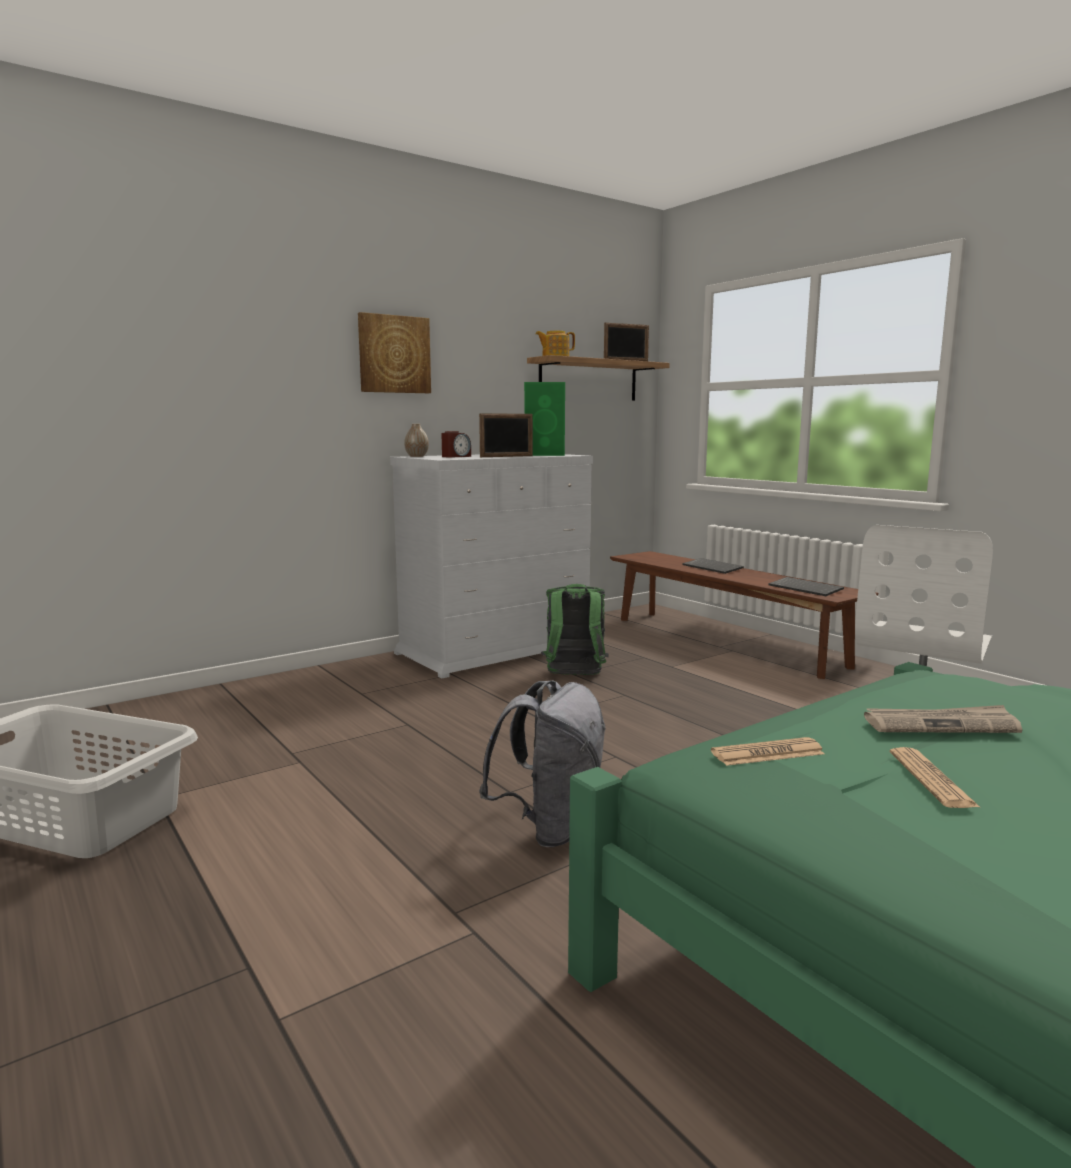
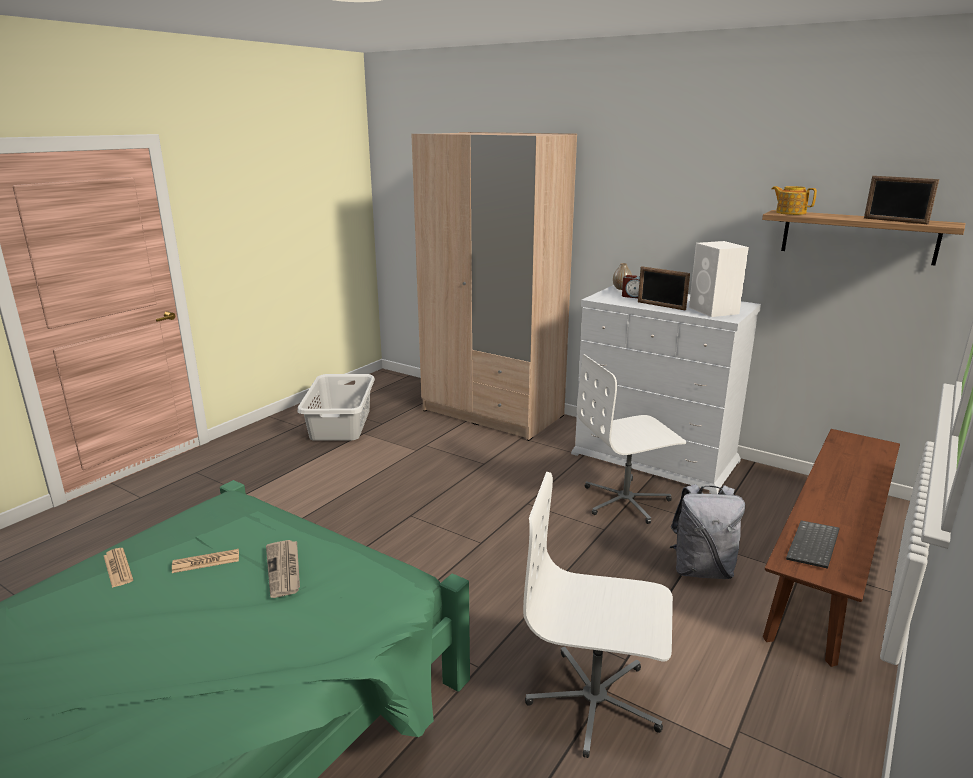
camera: 70 degrees right, 10 degrees up
(257, 696) = (492, 413): none -> beige wardrobe
(394, 354) = (634, 204): picture -> none
(545, 455) = (714, 311): green speaker -> white speaker
(550, 827) = (373, 536): grey backpack -> grey backpack (701, 569)
(574, 676) = (626, 501): green backpack -> white office chair
(713, 567) = (855, 485): keyboard -> none
(767, 753) = (242, 517): newspaper -> newspaper (118, 568)

